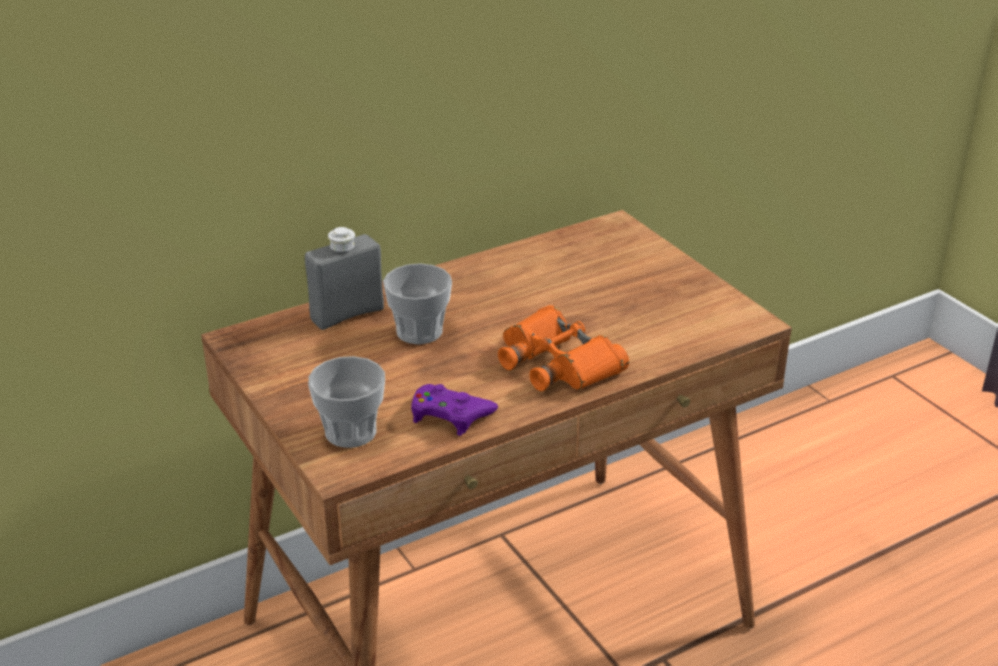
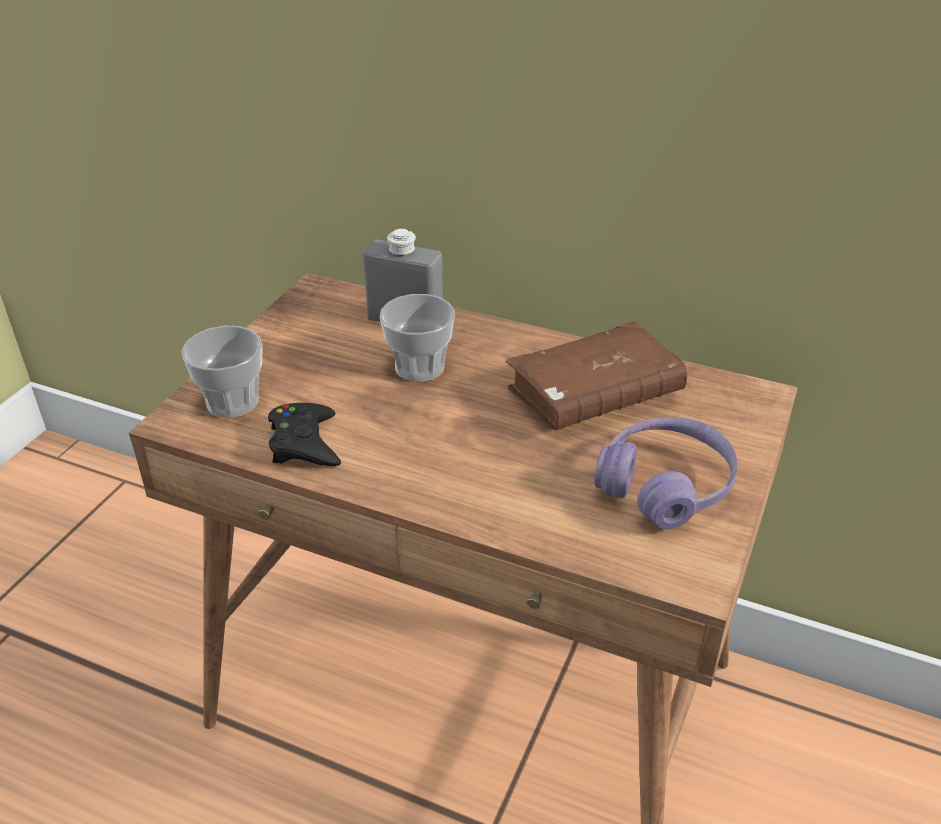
camera: 55 degrees right, 5 degrees up
(450, 415) = (305, 443): purple game controller -> black game controller
(543, 278) = (594, 395): none -> brown book
(557, 362) = (455, 469): orange binoculars -> none
(662, 294) = (665, 486): none -> purple headphones

